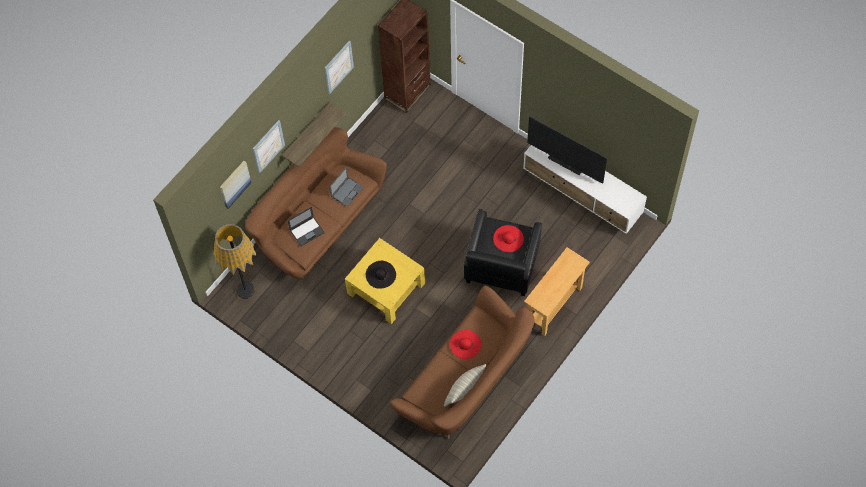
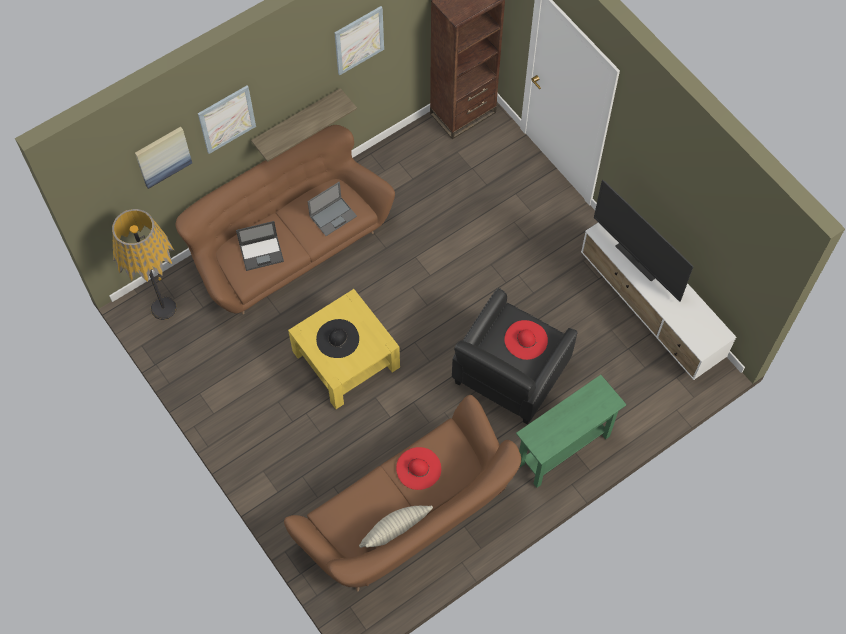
camera: 15 degrees right, 0 degrees up
(554, 305) = (563, 449): beige console table -> green console table

